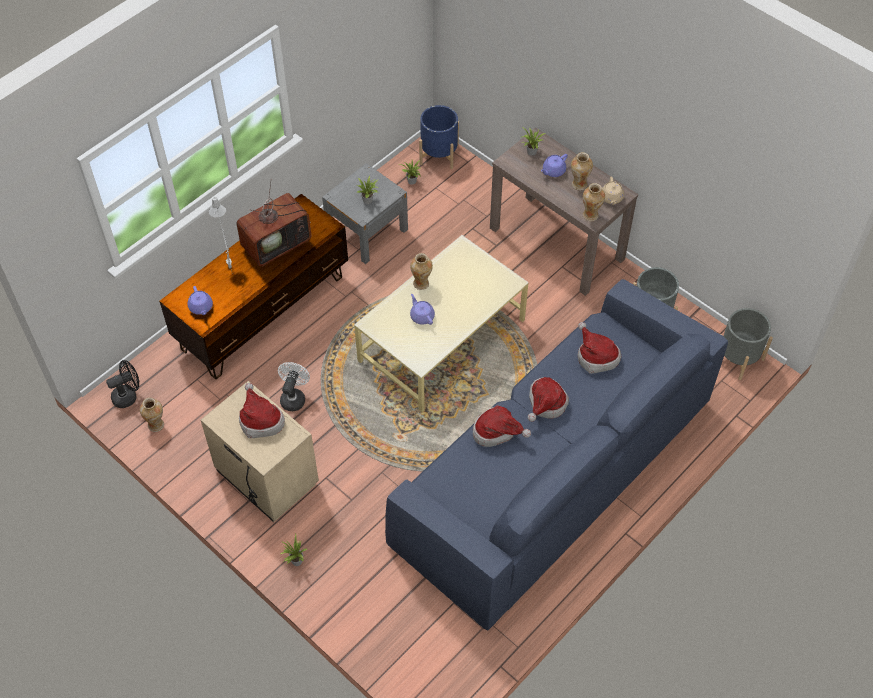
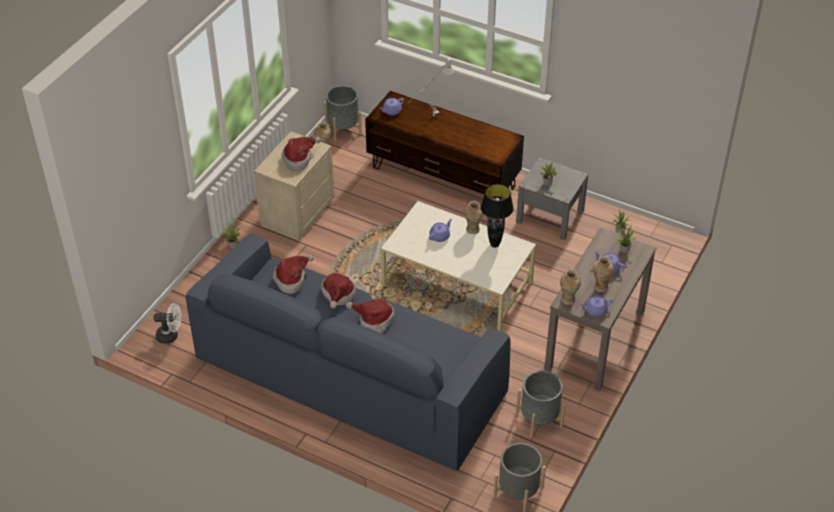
camera: 75 degrees right, 10 degrees down
(128, 396) = (343, 129): black fan -> grey planter
(277, 242) = (468, 134): television -> none
(294, 397) = (371, 211): white fan -> white fan (171, 336)
(439, 154) = (659, 242): blue planter -> none
(451, 270) = (494, 244): none -> black table lamp
(595, 356) = (434, 345): hat -> hat (292, 279)
(611, 198) = (595, 310): beige teapot -> purple teapot

